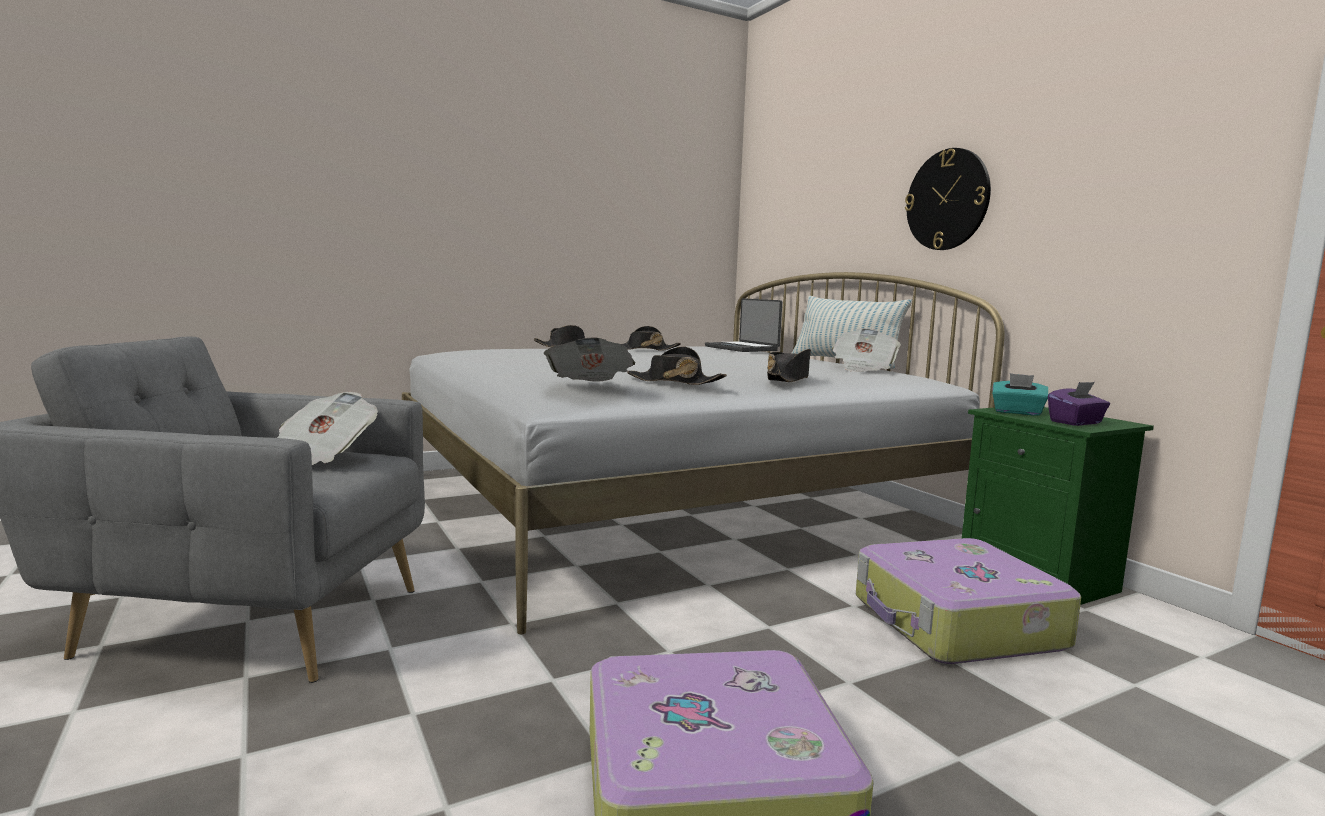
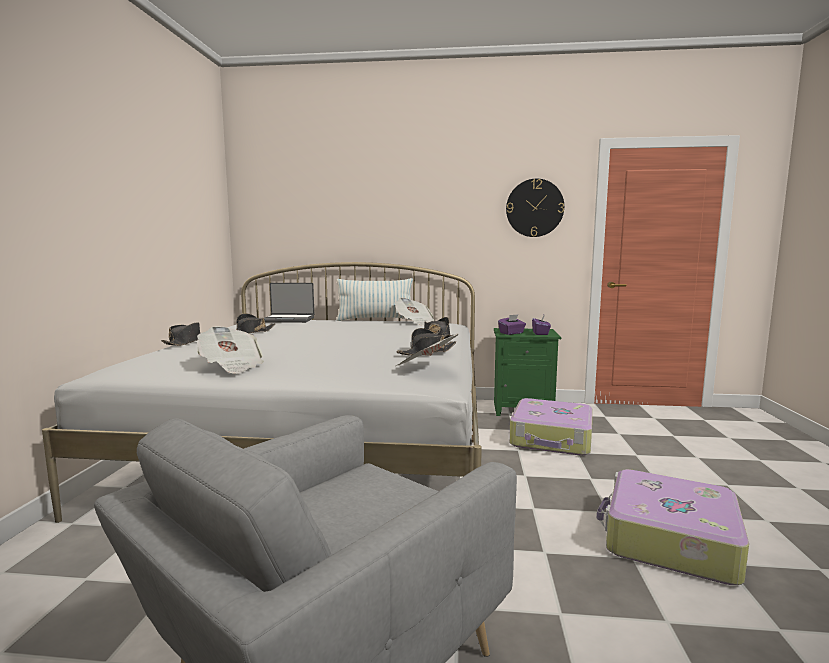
camera: 55 degrees left, 0 degrees up
(321, 457) = (364, 488): newspaper -> newspaper (231, 366)
(947, 200) = (427, 221): wall clock -> wall clock (534, 208)
(1017, 412) = (511, 333): turquoise tissue box -> purple tissue box

